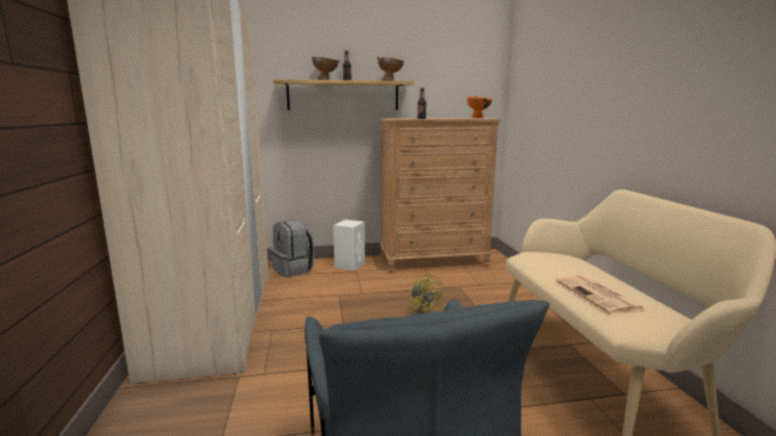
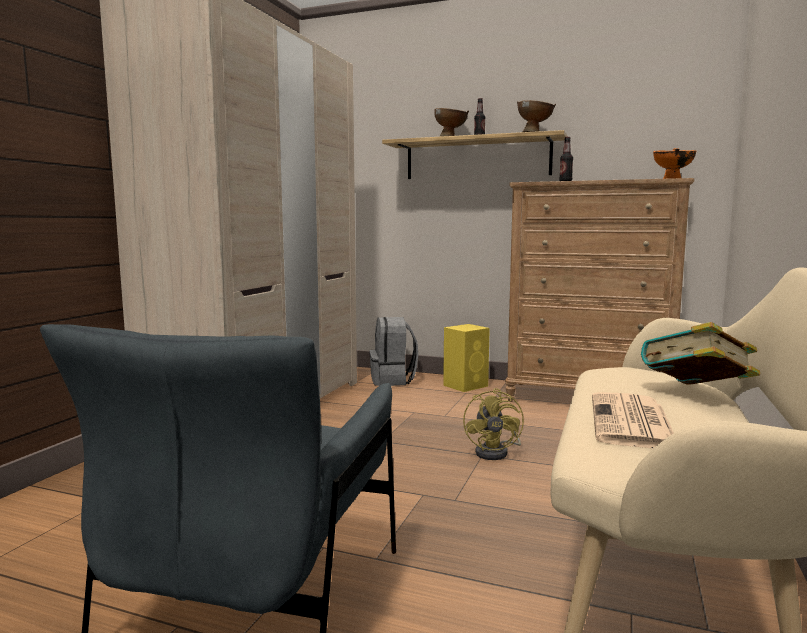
camera: 30 degrees right, 5 degrees down
(350, 264) = (466, 385): white speaker -> yellow speaker
(587, 266) = (696, 394): none -> book

